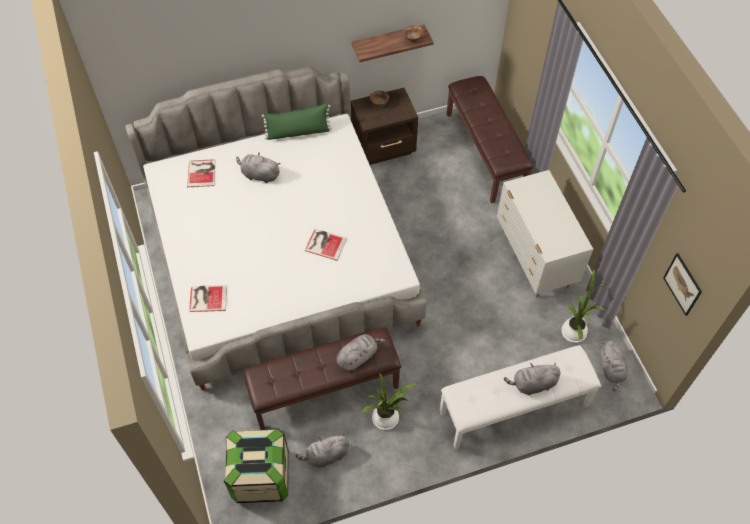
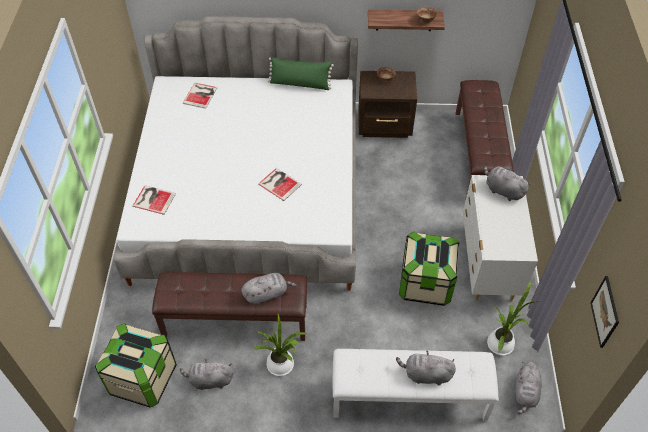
camera: 20 degrees right, 5 degrees down
(259, 175) = (249, 110): grey plush toy -> grey plush toy (502, 190)
(486, 296) = (425, 283): none -> storage box

